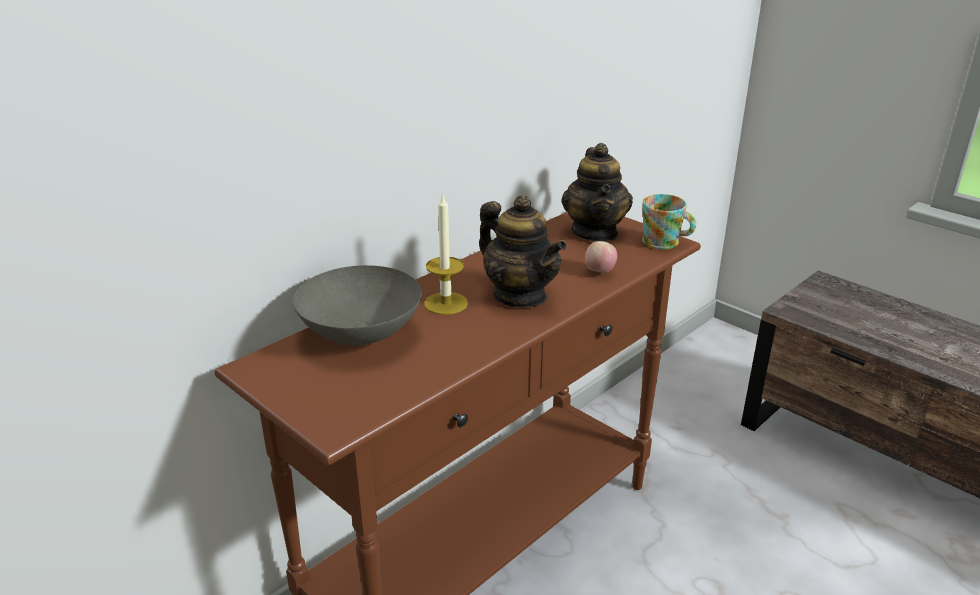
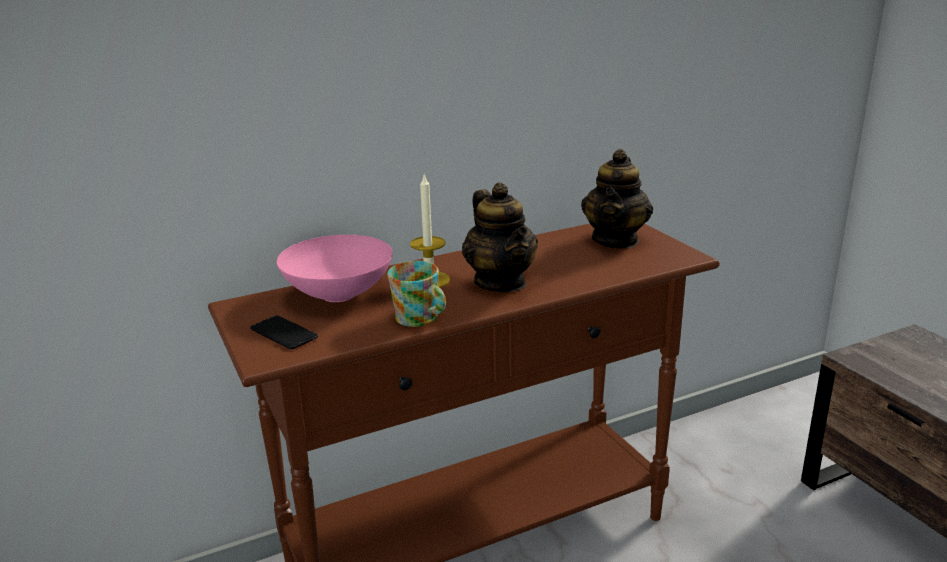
camera: 20 degrees right, 5 degrees down
(335, 393) = (284, 333): none -> phone
(363, 335) = (340, 294): grey bowl -> pink bowl
(600, 272) = (593, 273): apple -> none
(665, 243) = (681, 256): mug -> mug (420, 319)

